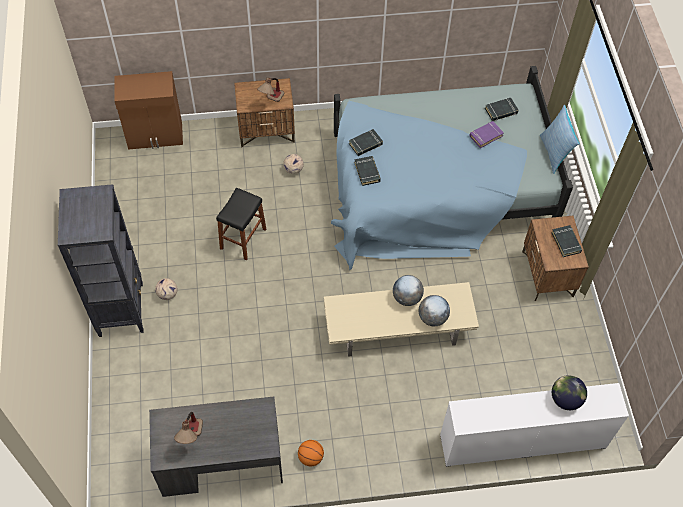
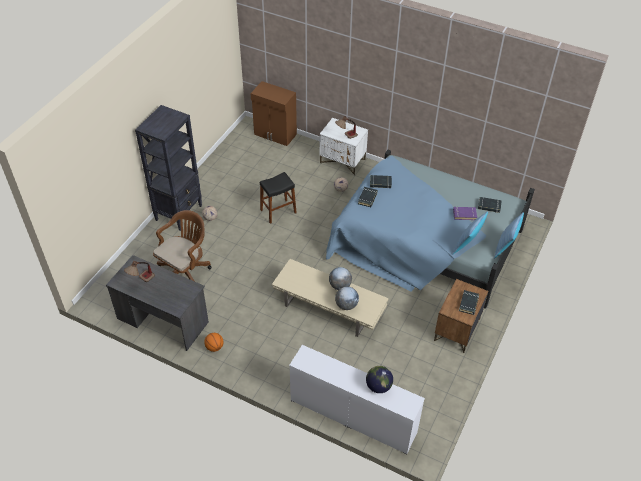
camera: 35 degrees right, 10 degrees down
(195, 382) = (185, 271): none -> brown office chair
(267, 130) = (343, 161): brown nightstand -> white nightstand
(517, 172) = (467, 245): none -> pillow

